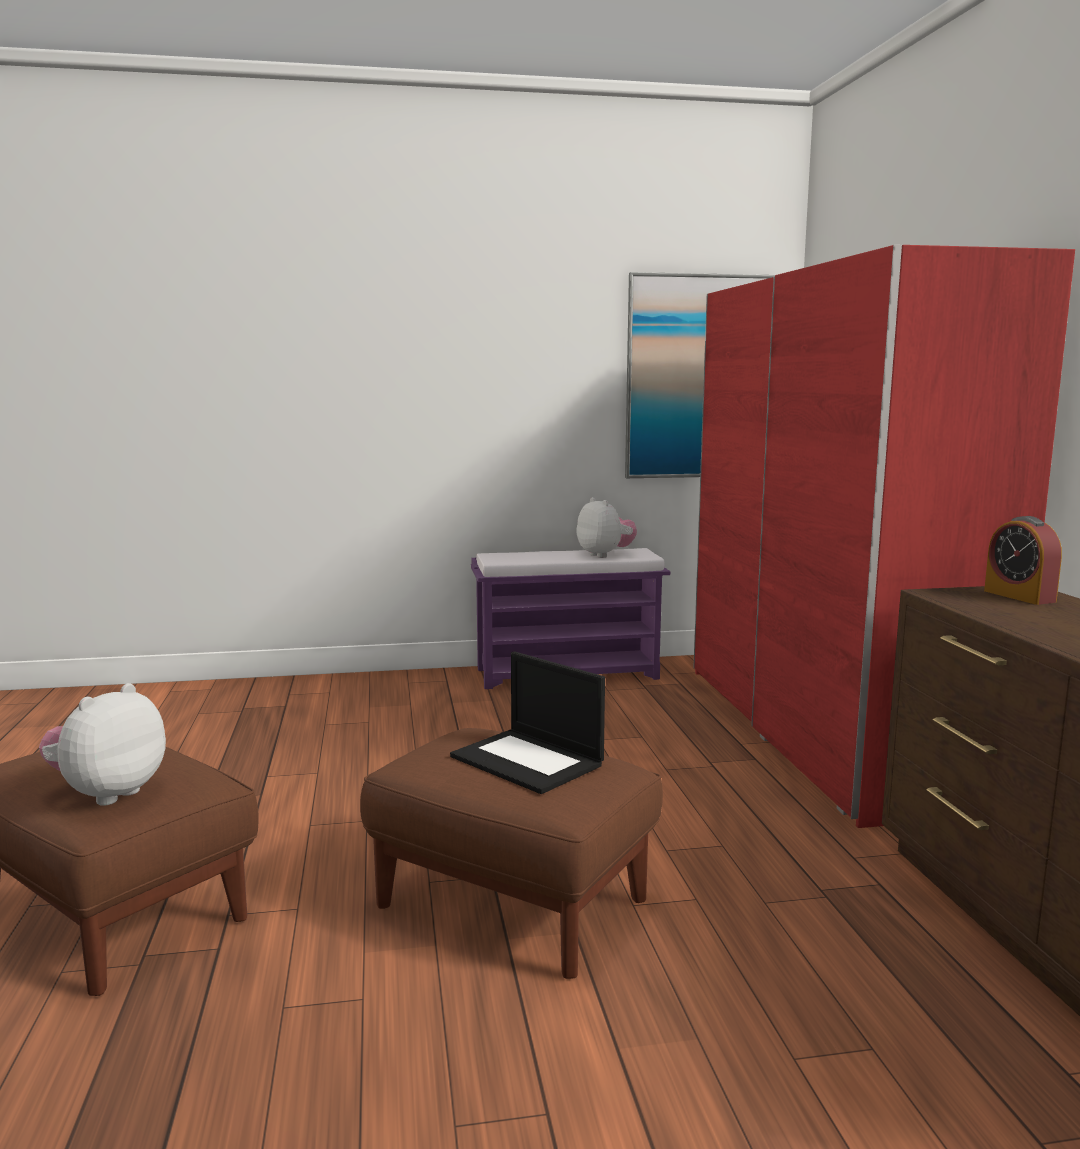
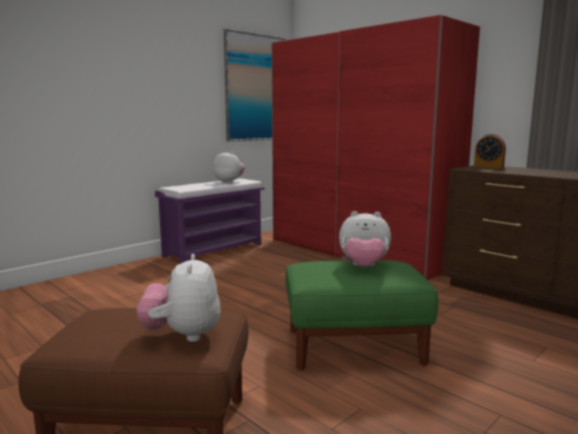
camera: 35 degrees left, 0 degrees up
(513, 904) = (355, 347): brown ottoman -> green ottoman
(529, 761) = (364, 267): laptop -> plush toy

